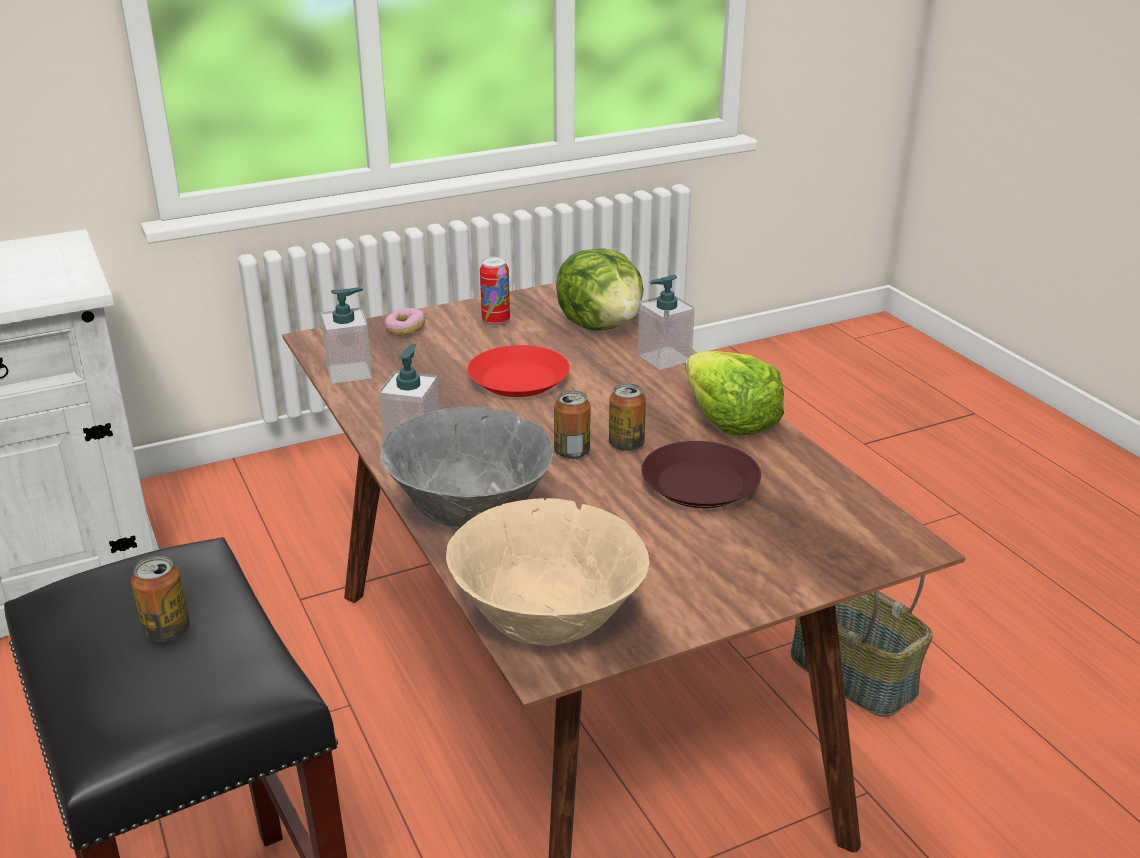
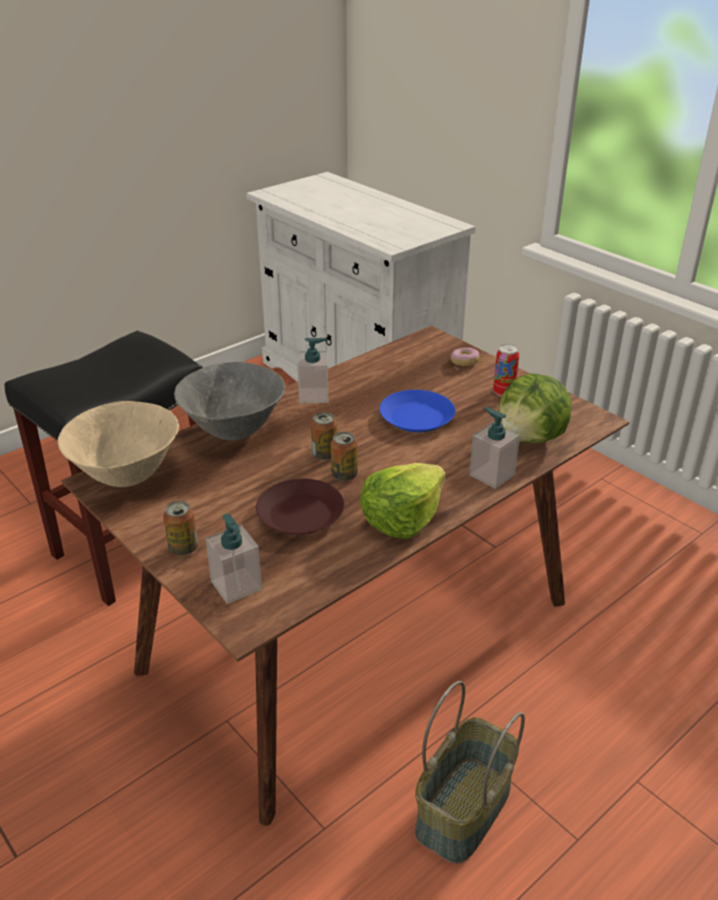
camera: 75 degrees right, 5 degrees up
(167, 630) = (112, 369): can -> can (183, 548)
(349, 372) = (392, 357): soap dispenser -> soap dispenser (236, 585)
(517, 380) = (416, 417): red plate -> blue plate

